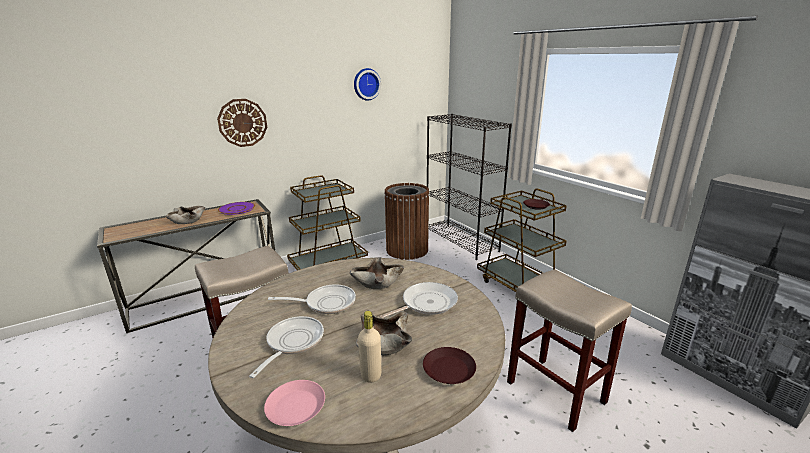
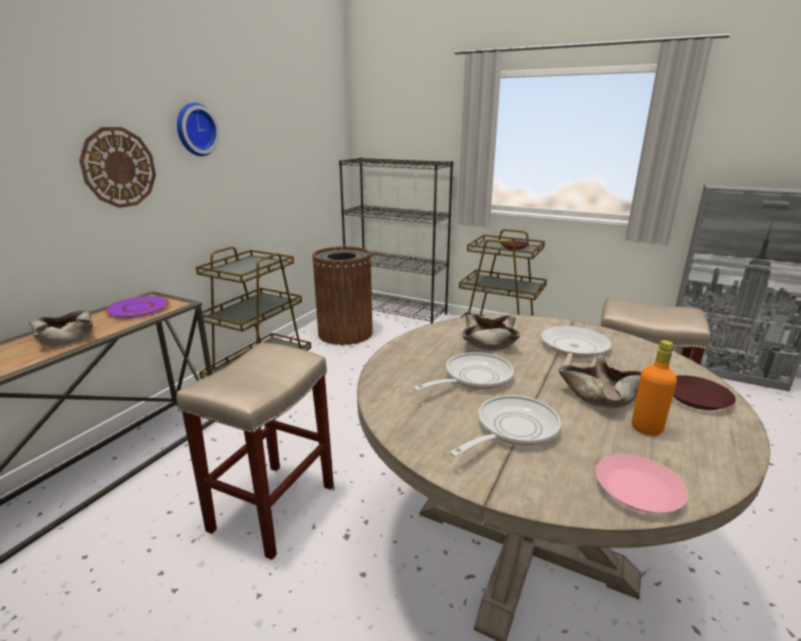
camera: 30 degrees left, 0 degrees up
(292, 343) = (512, 429): frying pan -> frying pan turned 60 degrees clockwise
(366, 84) = (270, 115): wall clock -> wall clock (195, 129)
(371, 375) = (646, 428): beige bottle -> orange bottle

